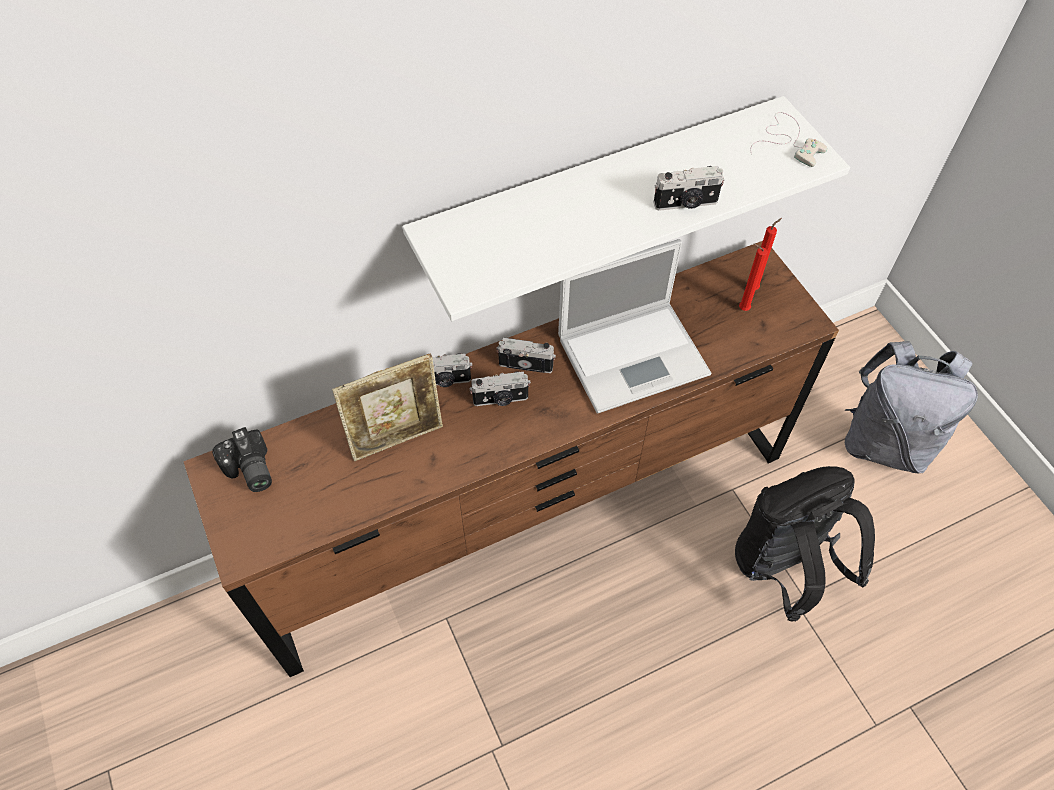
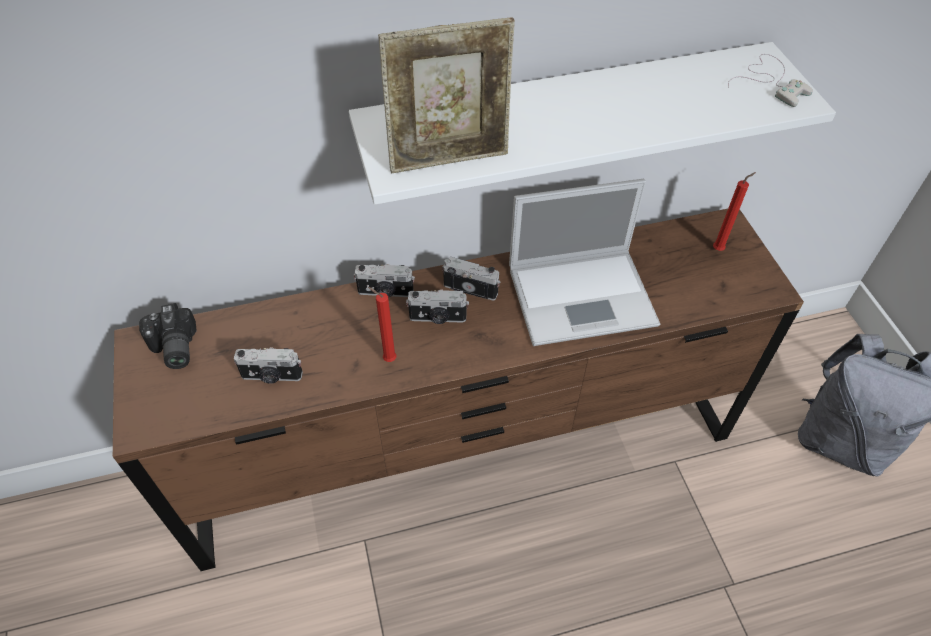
camera: 10 degrees right, 5 degrees down
(397, 439) = (326, 340): picture frame -> picture frame (449, 159)
(686, 204) = (649, 125): camera -> camera (271, 376)
(741, 309) = (703, 267): red candle -> red candle (387, 359)
(783, 569) = (716, 551): black backpack -> none

